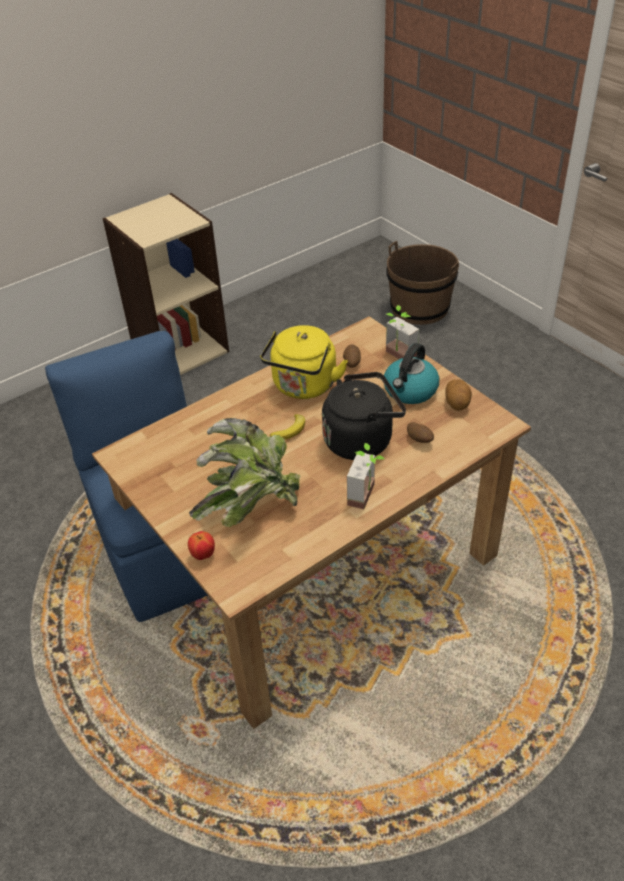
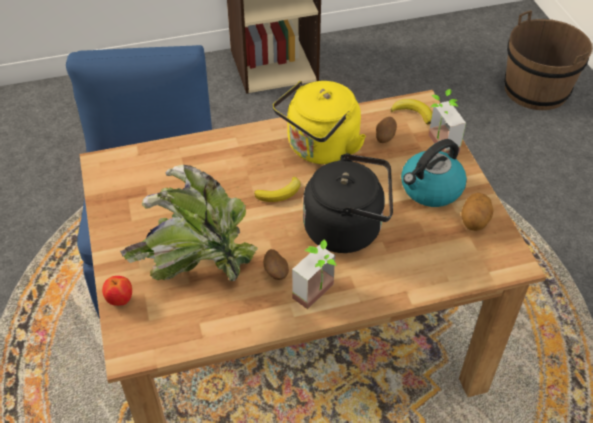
camera: 20 degrees right, 5 degrees up
(364, 338) = (413, 113): none -> banana
(420, 440) = (410, 250): potato -> potato (276, 272)

